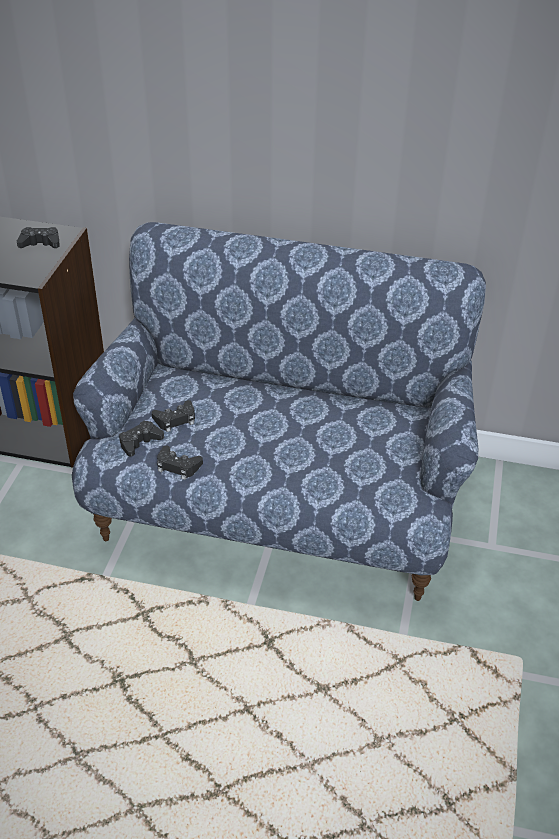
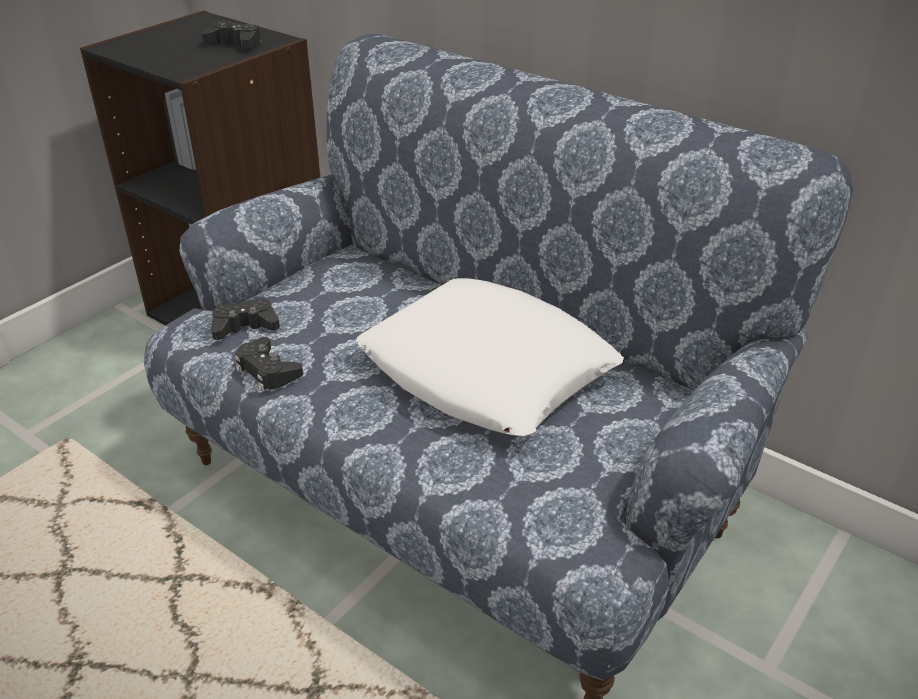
camera: 25 degrees right, 5 degrees down
(175, 420) = (314, 312): black game controller -> none
(304, 427) = (487, 370): none -> white pillow

